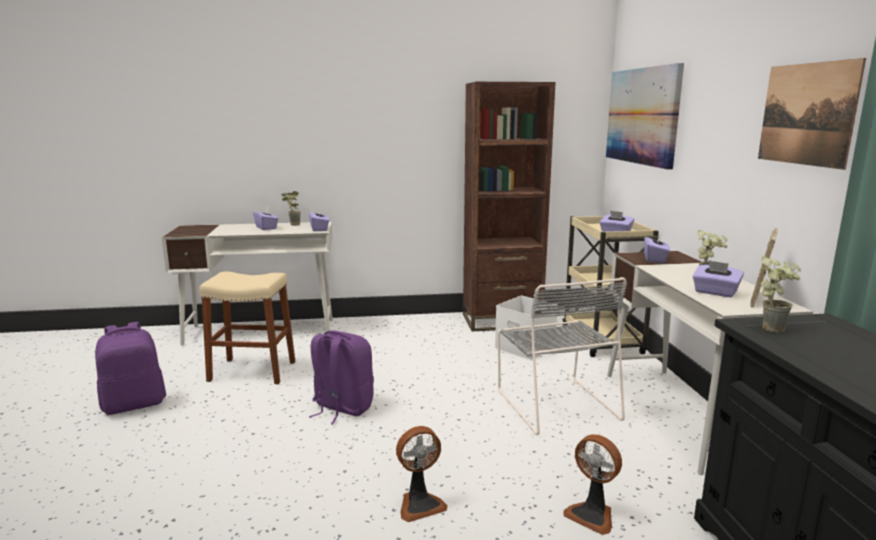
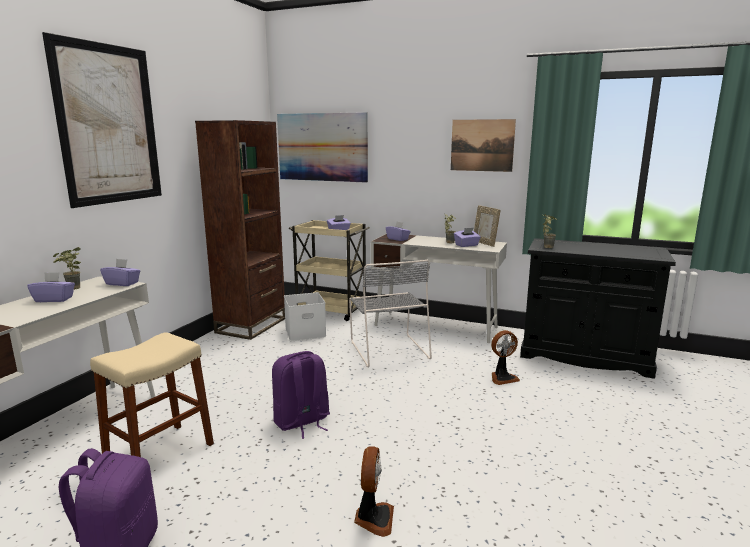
camera: 60 degrees left, 0 degrees up
(362, 89) = (109, 125): none -> picture
(420, 504) = (457, 423): fan -> fan (373, 518)
(555, 403) = (388, 349): grey chair -> grey chair turned 60 degrees clockwise

